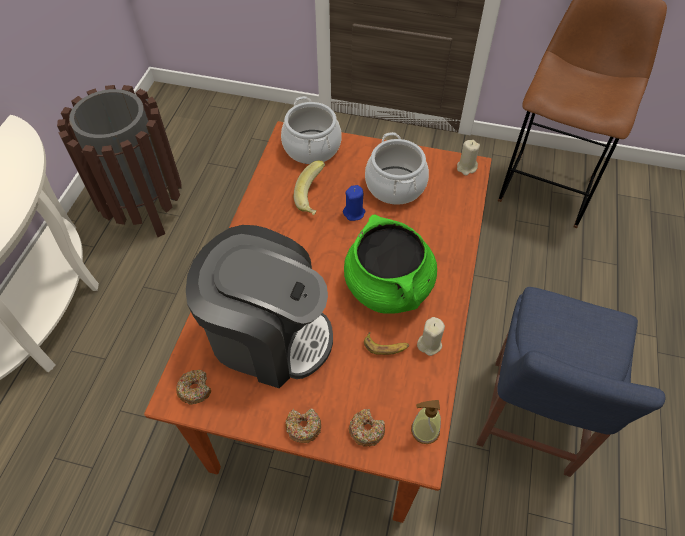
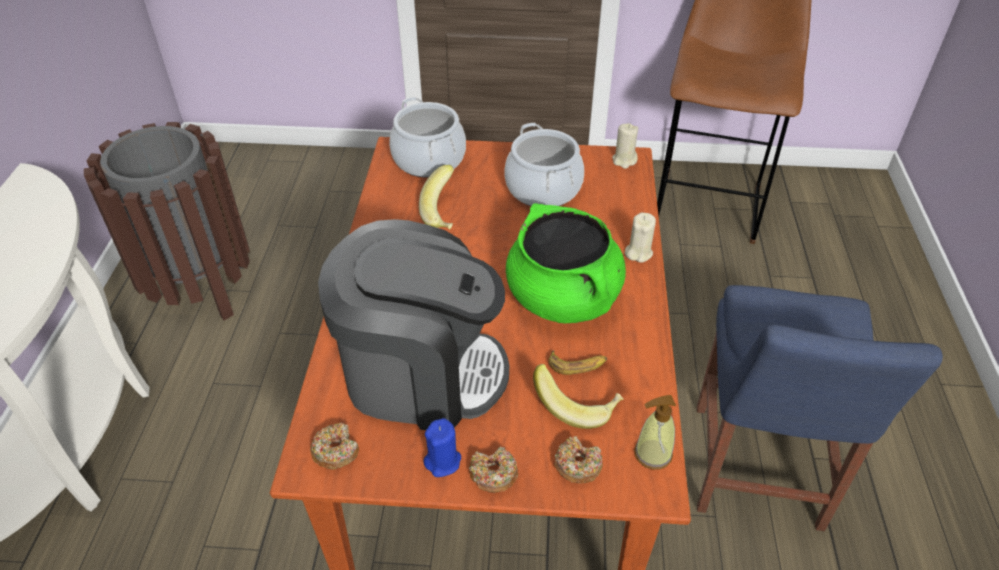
camera: 10 degrees left, 10 degrees down
(354, 213) = (499, 223): blue candle -> blue candle (443, 461)
(377, 381) = (577, 405): none -> banana
(429, 344) = (631, 354): beige candle -> beige candle (638, 253)

